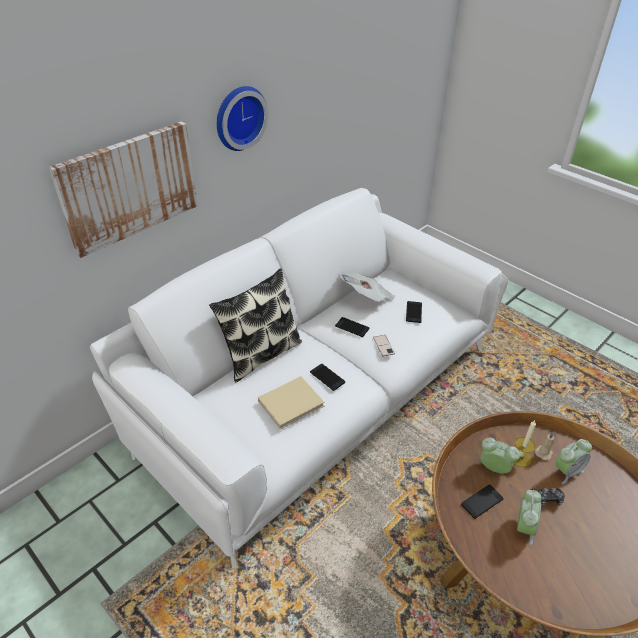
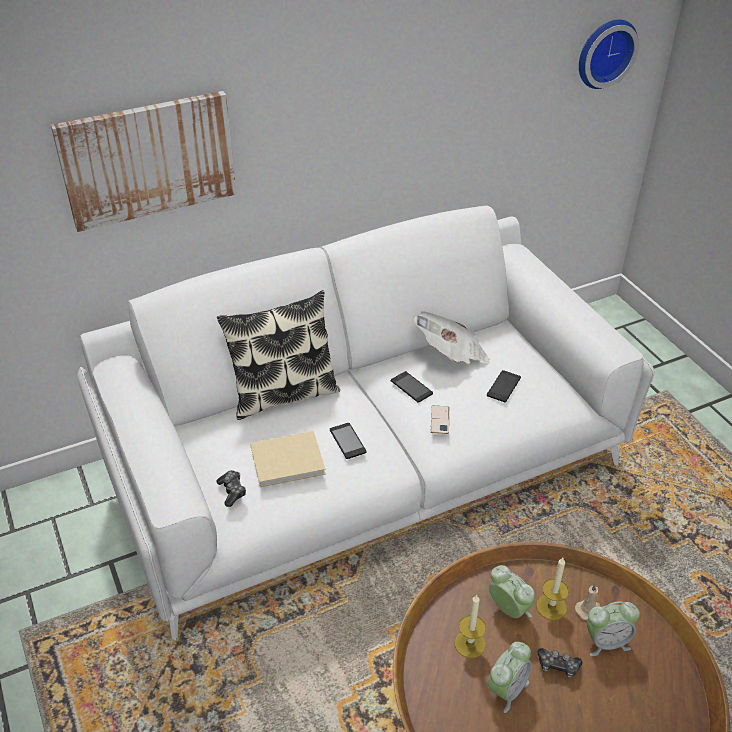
camera: 20 degrees right, 0 degrees up
(238, 117) = (304, 93): wall clock -> wall clock (604, 52)
(259, 438) = (232, 491): none -> game controller
(482, 501) = (469, 644): phone -> candle

